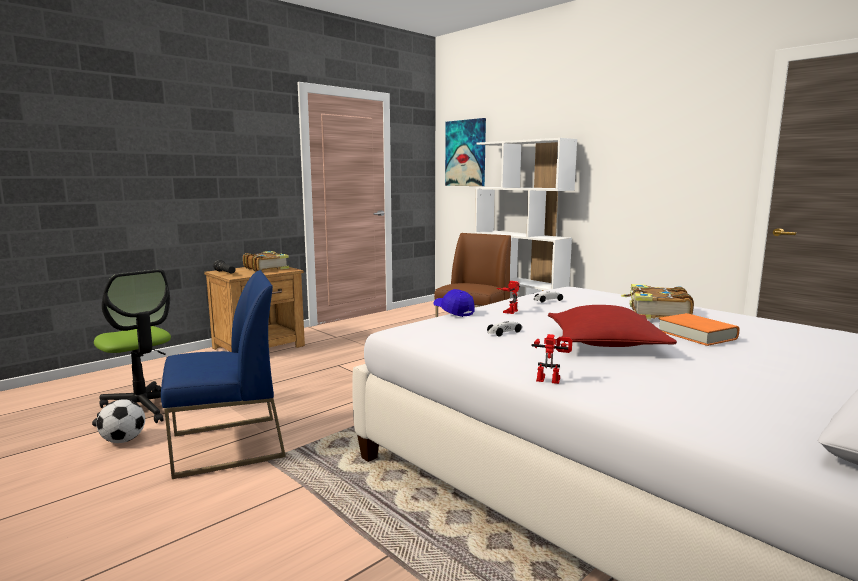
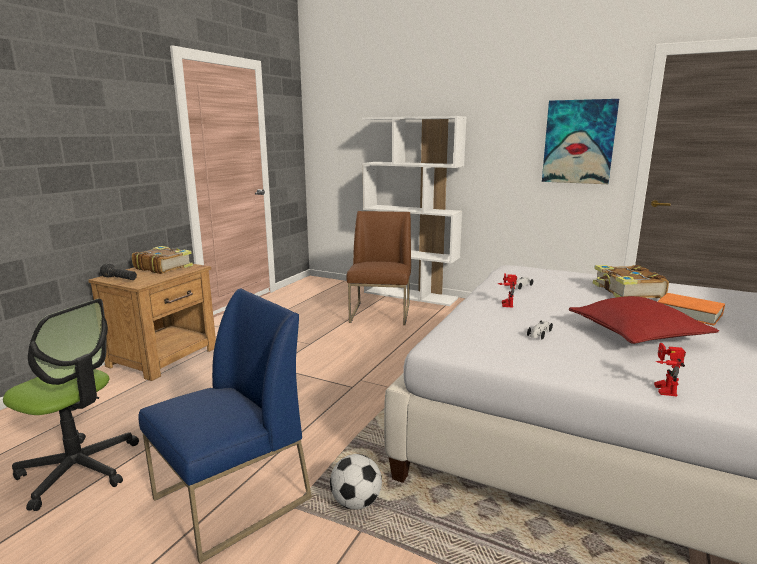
camera: 20 degrees left, 5 degrees up
(123, 440) = (89, 522): football -> football (356, 502)
(453, 311) = (458, 311): blue cap -> none
(465, 153) = (340, 126): picture -> picture (579, 142)
(550, 378) = (661, 389): toy robot -> toy robot turned 75 degrees counterclockwise

